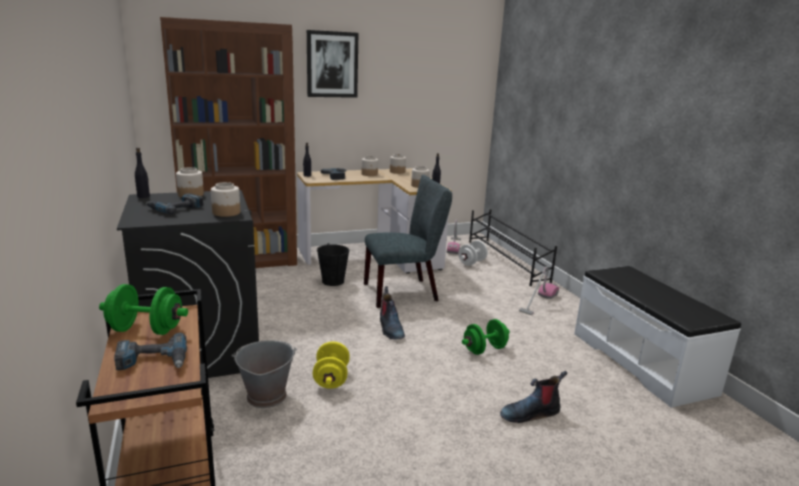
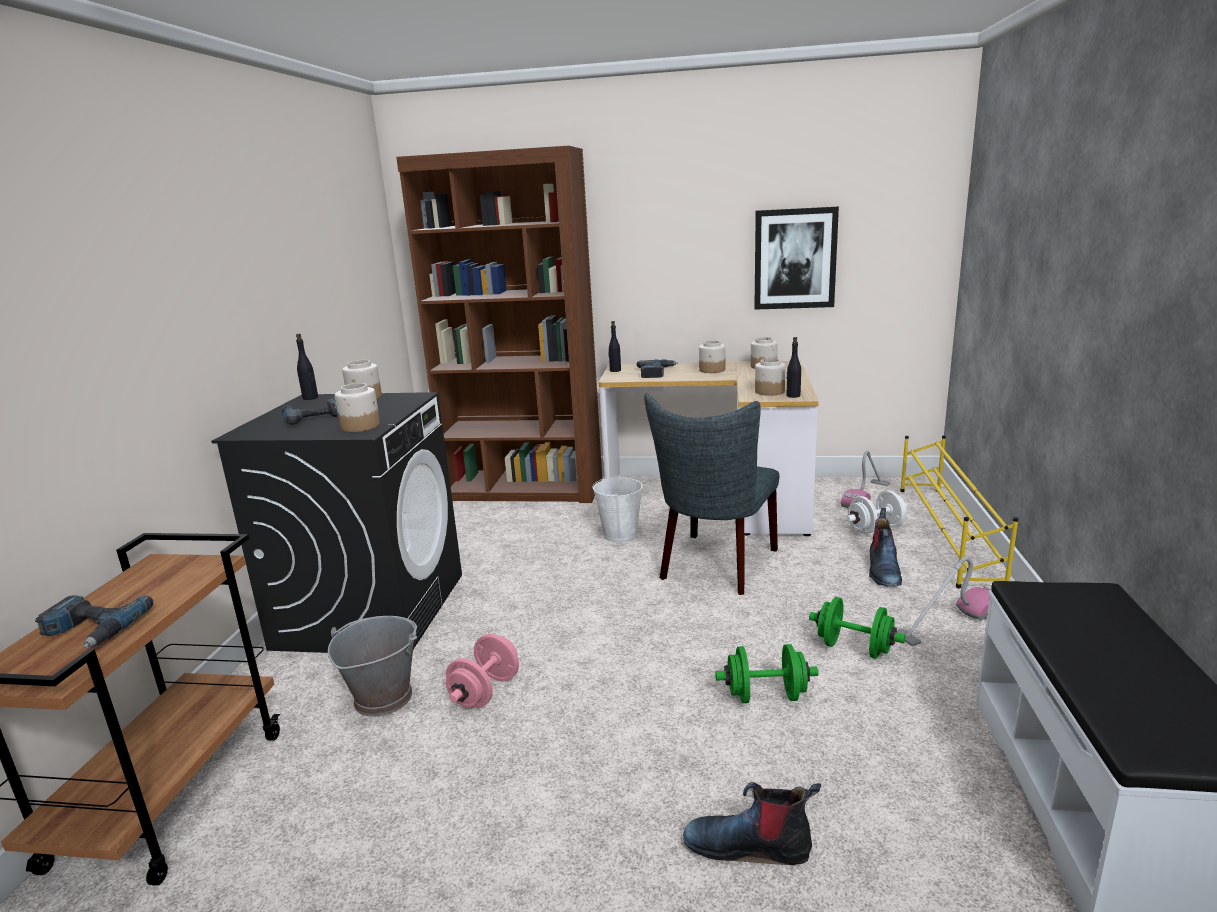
camera: 30 degrees right, 0 degrees up
(146, 330) = (145, 583): green dumbbell -> green dumbbell (854, 648)
(331, 379) = (485, 692): yellow dumbbell -> pink dumbbell
(332, 64) = (659, 200): picture -> picture (795, 259)
(333, 281) = (620, 534): black bucket -> white bucket
(390, 328) = (639, 626): boot -> boot (883, 570)
(405, 292) = (715, 567): grey chair -> grey chair turned 105 degrees clockwise
(506, 261) = (946, 533): black shoe rack -> yellow shoe rack

